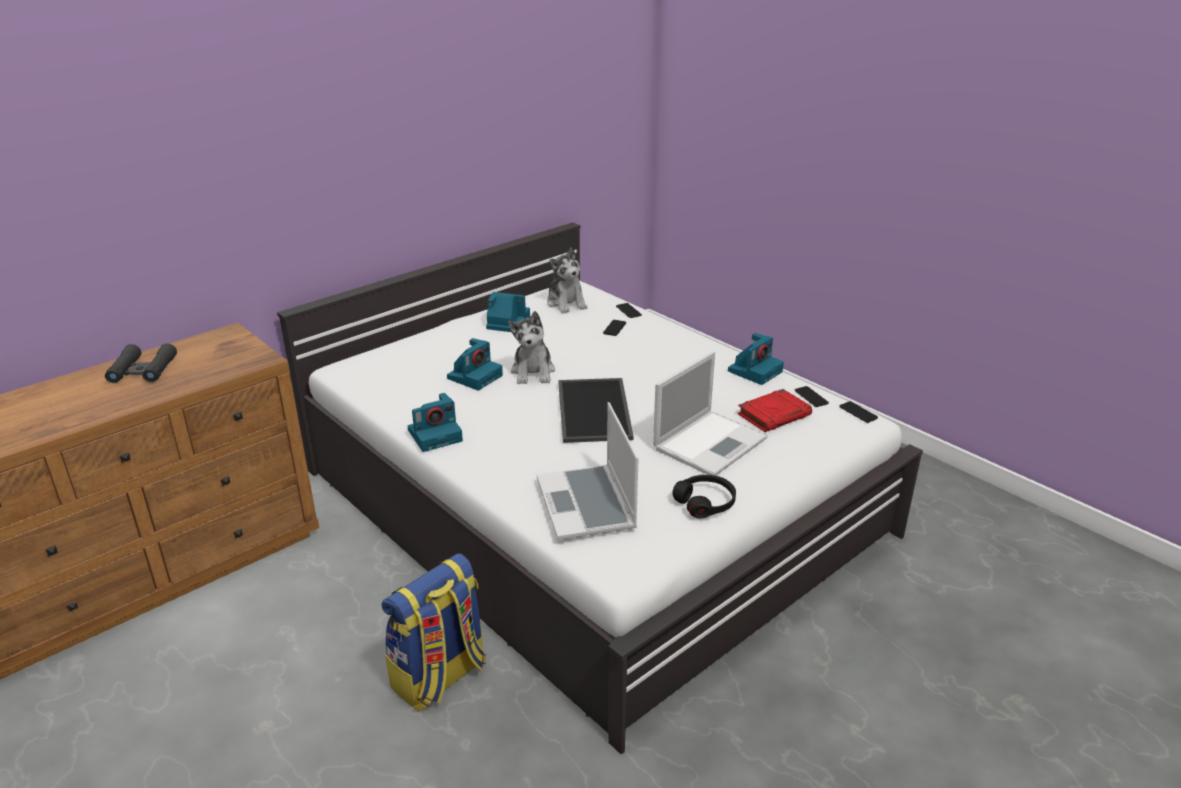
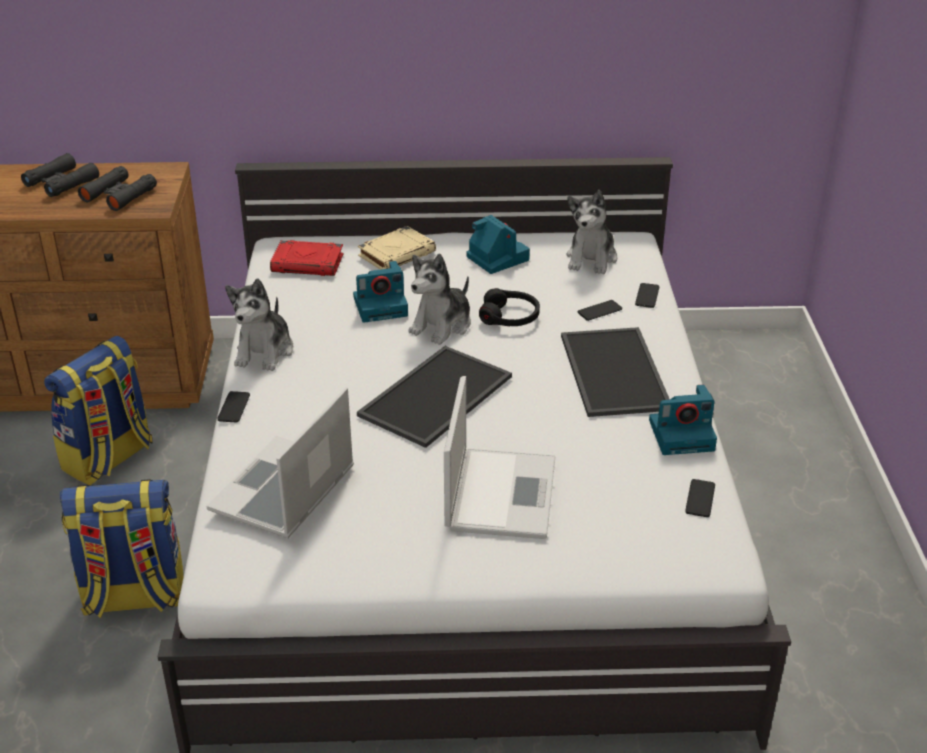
camera: 40 degrees right, 5 degrees up
(215, 361) = (119, 195): none -> black binoculars
(288, 601) = (109, 459): none -> backpack
(436, 434) = (265, 351): camera -> plush toy
(437, 343) = (397, 254): none -> beige book
(670, 356) = (611, 371): none -> tray
(705, 502) = (394, 552): black headphones -> black headphones (509, 317)
(711, 442) = (500, 492): laptop -> laptop turned 75 degrees counterclockwise
(774, 415) = (621, 497): red book -> red book (308, 263)
(858, 412) = (729, 546): phone -> phone (234, 407)

